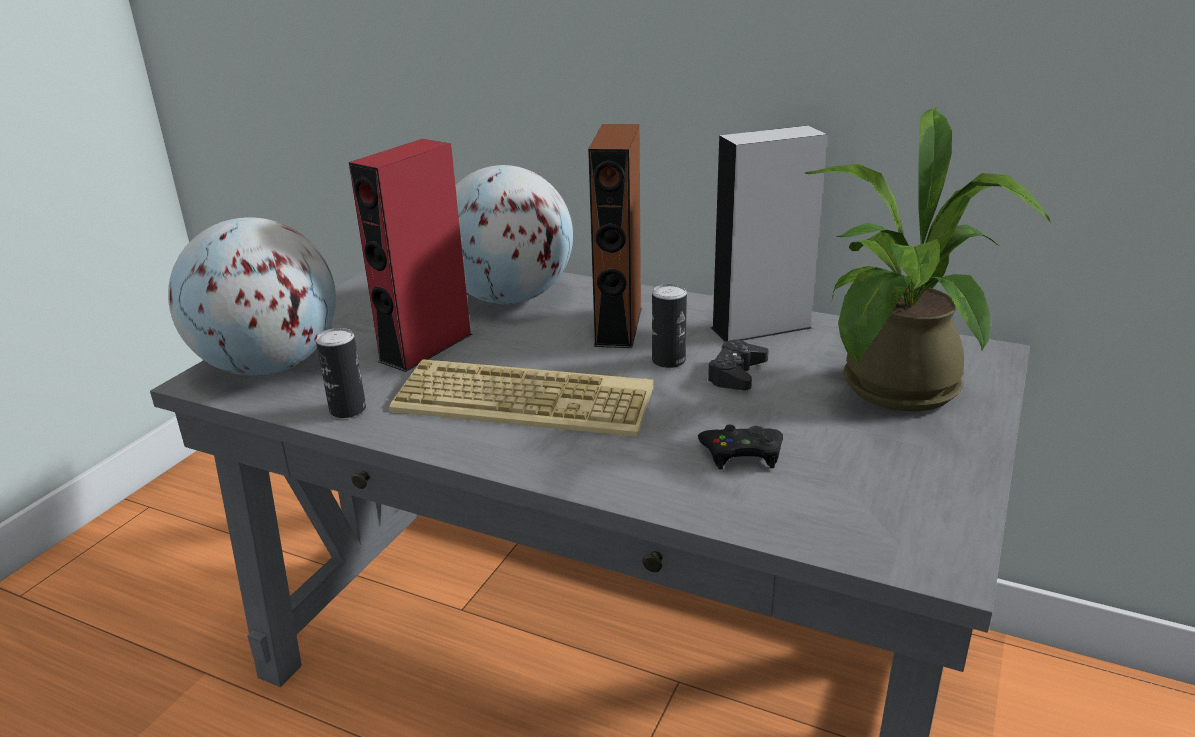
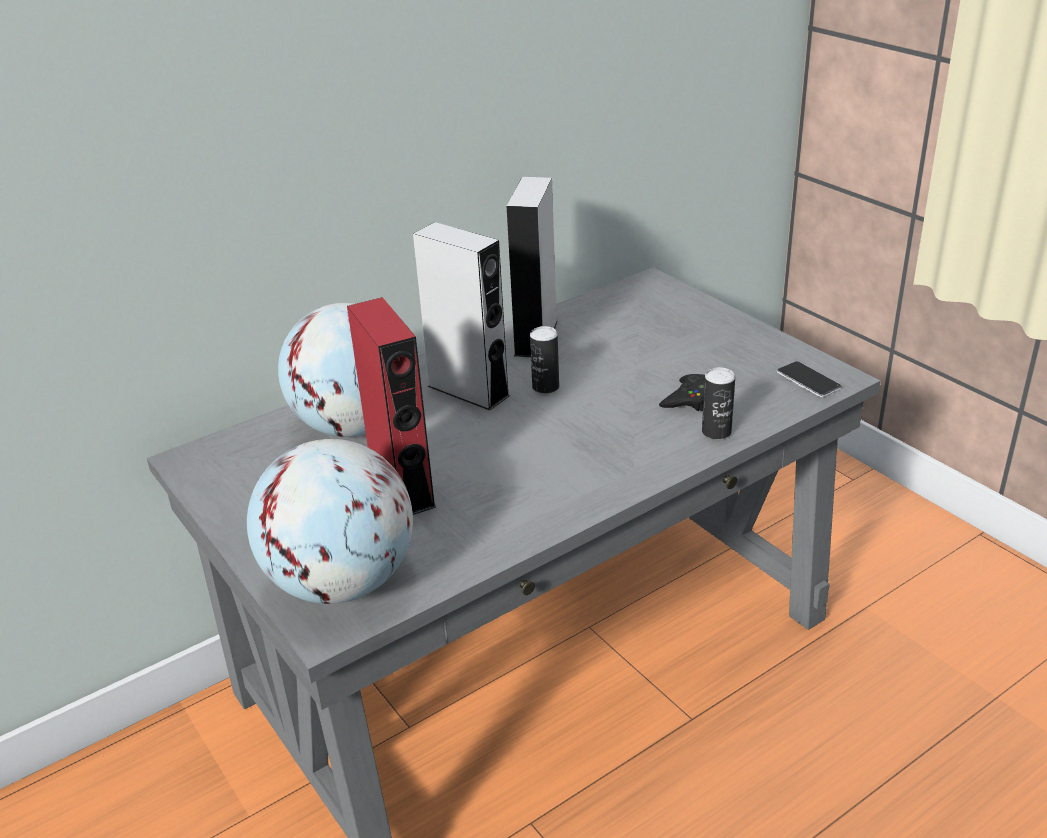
camera: 60 degrees left, 5 degrees up
(348, 409) = (474, 548): can -> can (716, 432)
(526, 399) = (542, 459): keyboard -> none
(618, 326) = (468, 391): brown speaker -> grey speaker
(736, 374) = (591, 368): black game controller -> none
(894, 394) = (668, 327): potted plant -> none
(899, 537) = (808, 380): none -> phone

